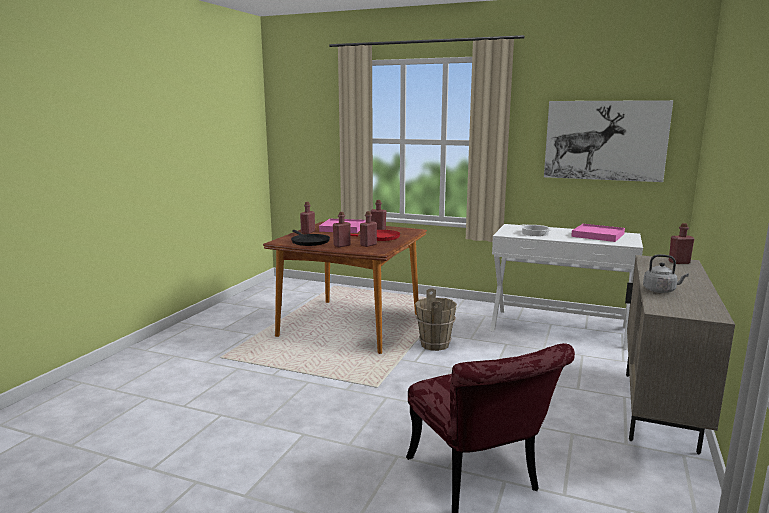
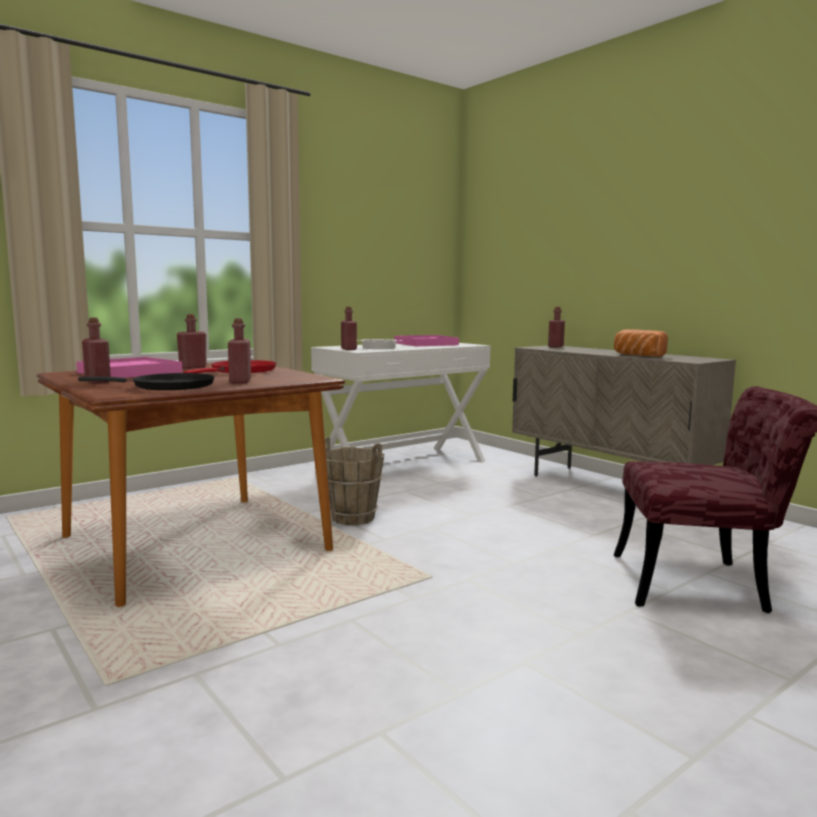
camera: 60 degrees left, 5 degrees down
(368, 245) = (270, 376): red bottle -> red bottle (348, 349)
(605, 140) = (388, 239): picture -> none
(661, 291) = (637, 356): grey kettle -> bread

